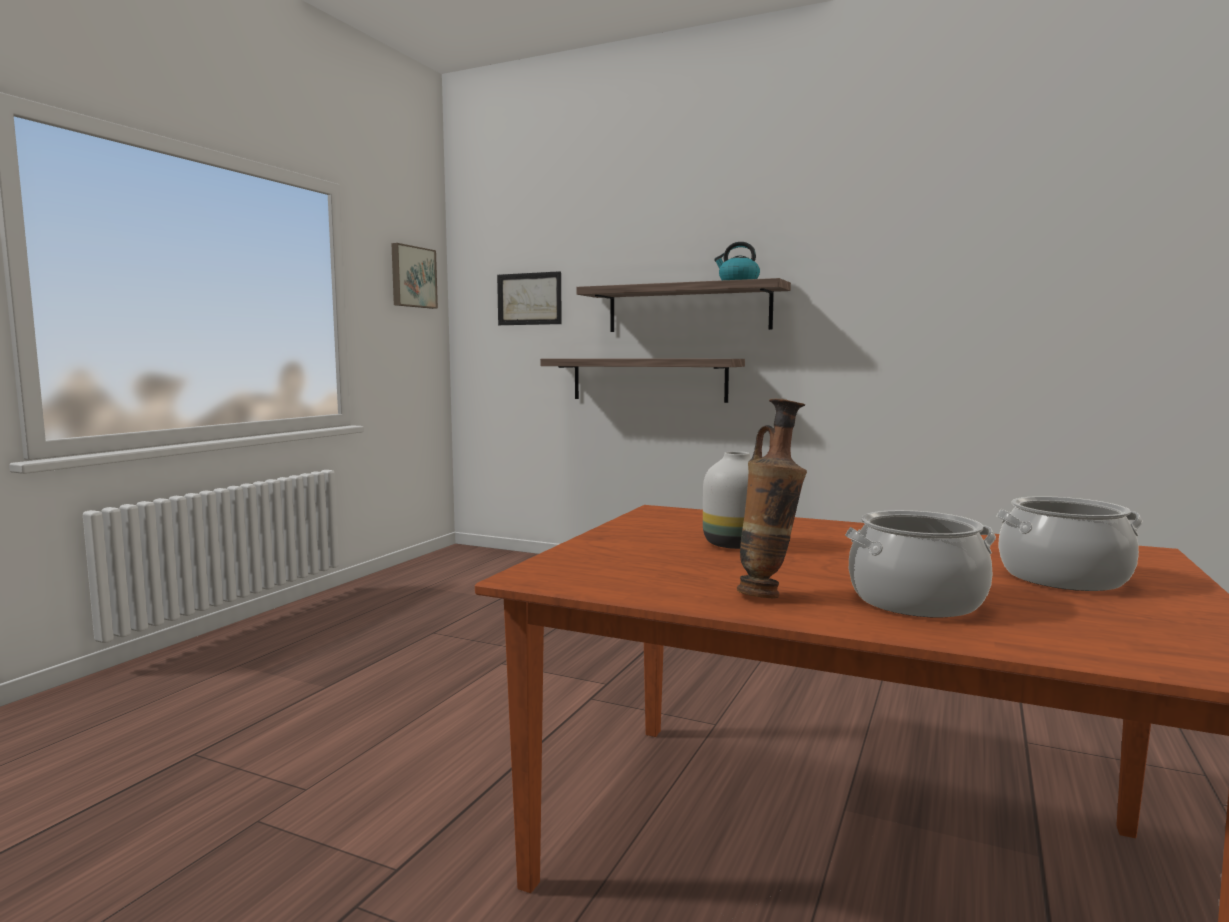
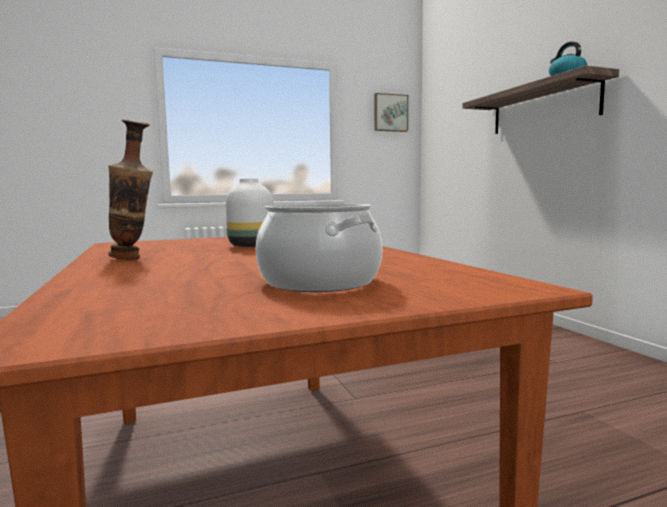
camera: 45 degrees right, 0 degrees up
(529, 299) = (455, 118): picture -> none
(648, 379) = (516, 167): shelf -> none
(916, 600) = (164, 271): cooking pot -> none

